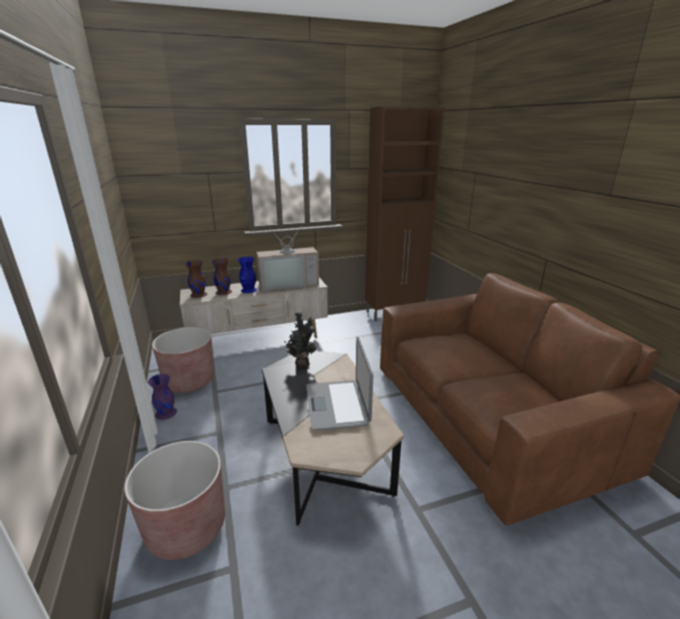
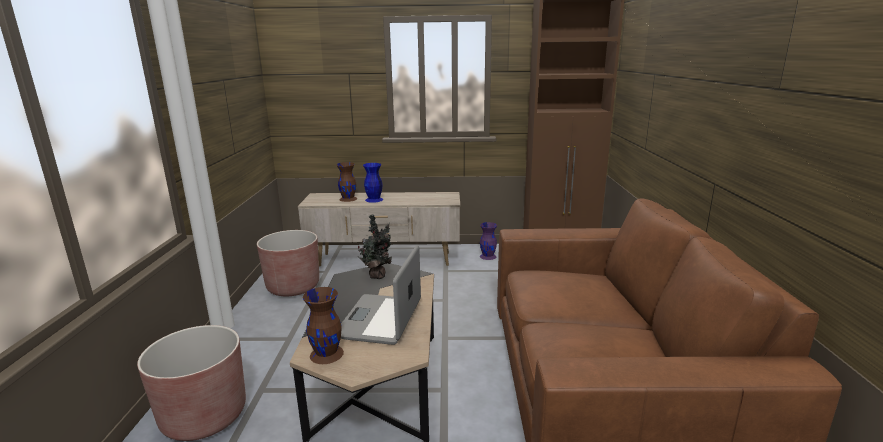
camera: 20 degrees right, 5 degrees down
(166, 412) = (254, 311): purple vase -> purple vase (488, 256)
(199, 294) = (323, 199): brown vase -> brown vase (327, 353)
(288, 284) = (420, 198): television -> none

